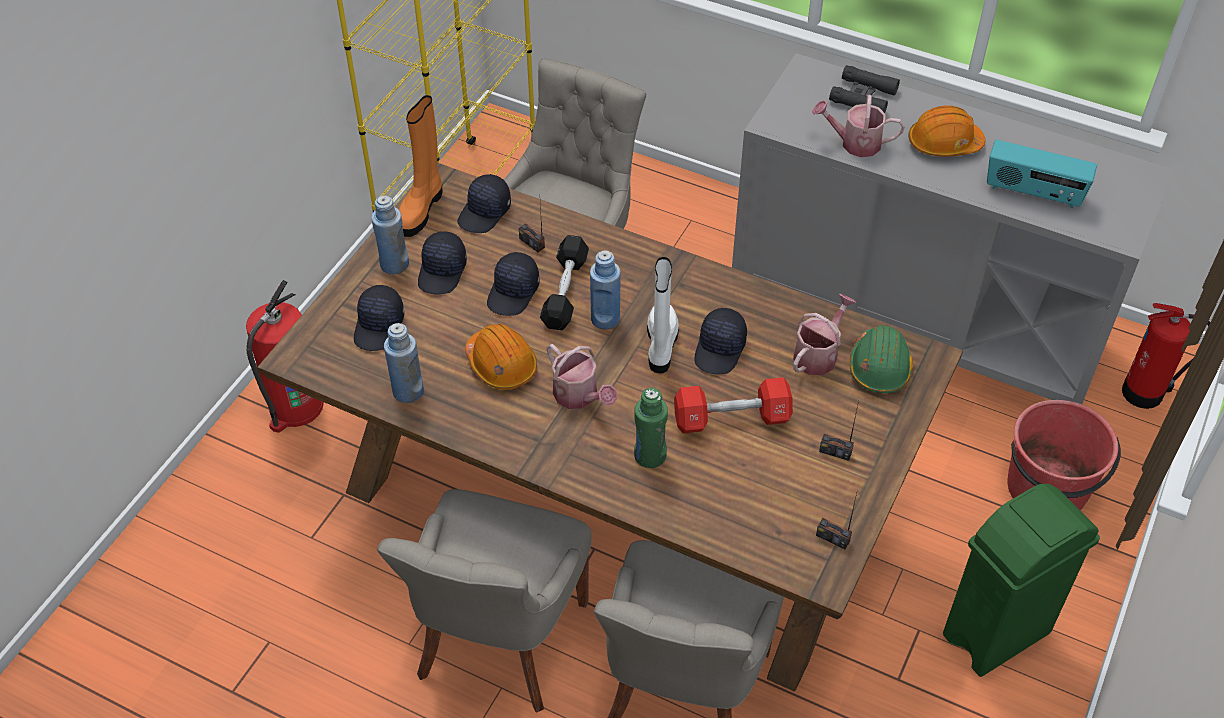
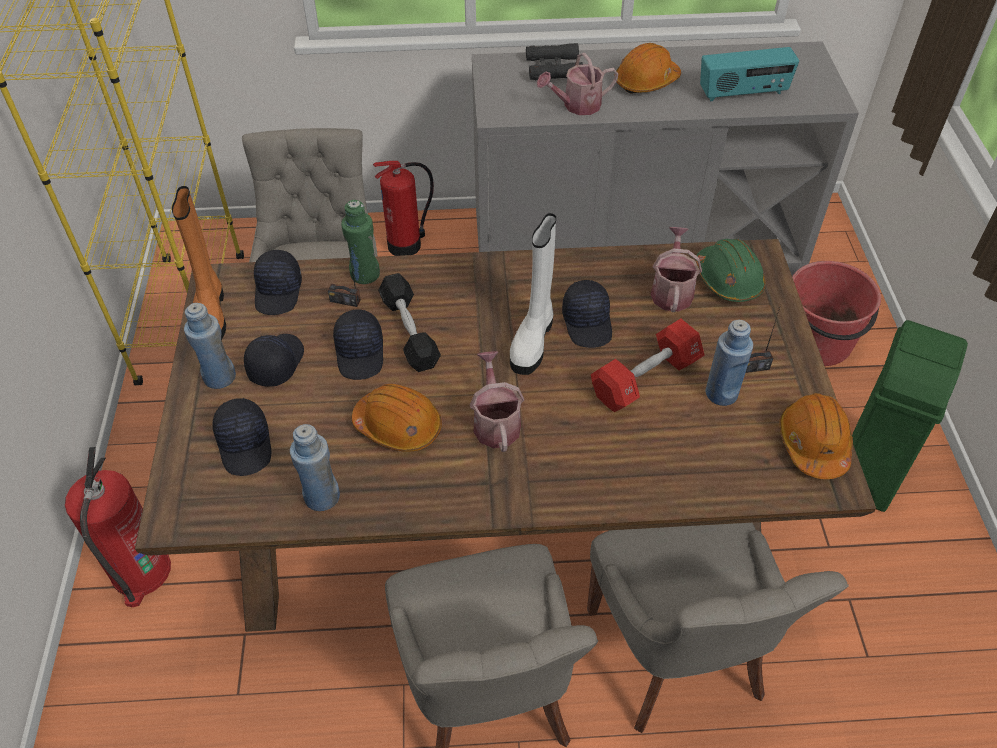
camera: 30 degrees left, 0 degrees up
(443, 272) = (275, 363): black cap -> black cap turned 150 degrees counterclockwise
(579, 396) = (495, 422): watering can -> watering can turned 120 degrees counterclockwise
(605, 319) = (465, 340): blue bottle -> blue bottle (721, 393)
(650, 456) = (602, 447): green bottle -> green bottle (365, 274)
(661, 344) = (533, 340): white boot -> white boot turned 135 degrees counterclockwise
(833, 538) = (813, 443): radio -> orange hard hat
(1146, 393) = (827, 242): fire extinguisher -> fire extinguisher (407, 245)

